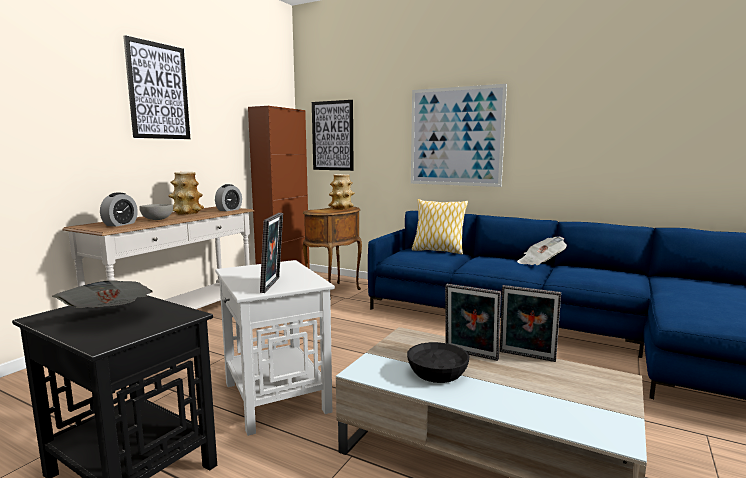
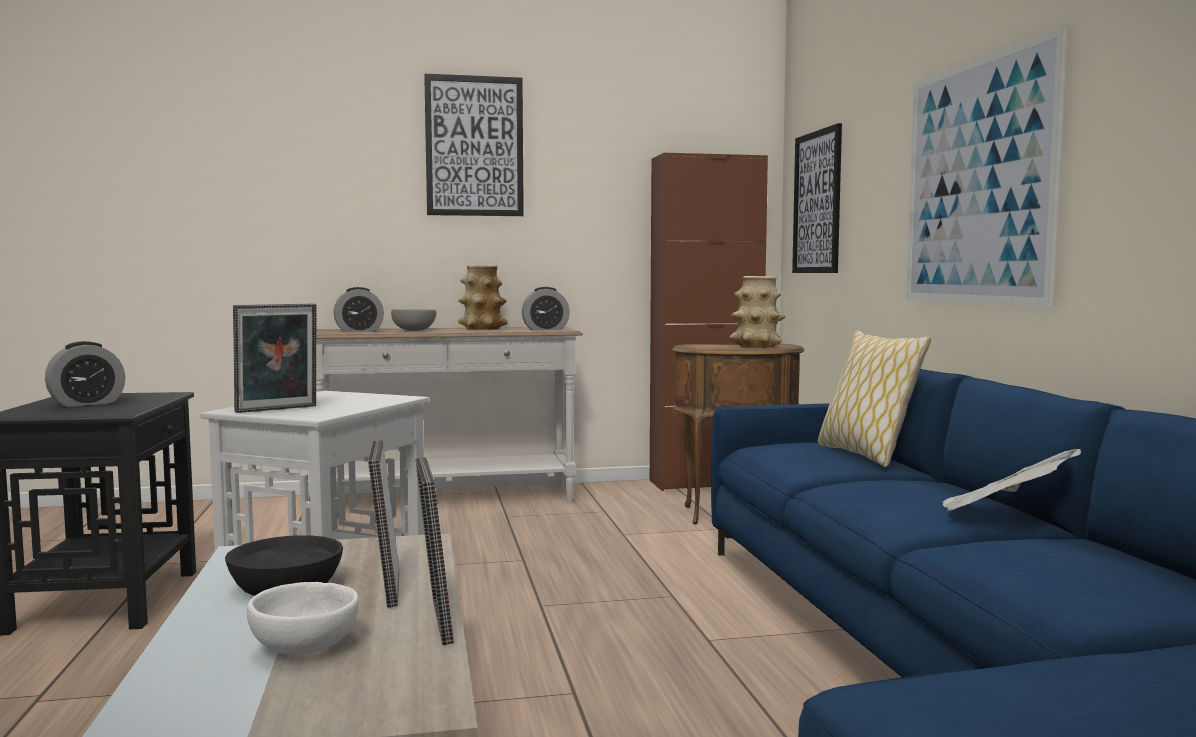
camera: 50 degrees right, 5 degrees down
(109, 317) = (87, 403): newspaper -> alarm clock
(534, 386) = (302, 647): none -> white bowl

